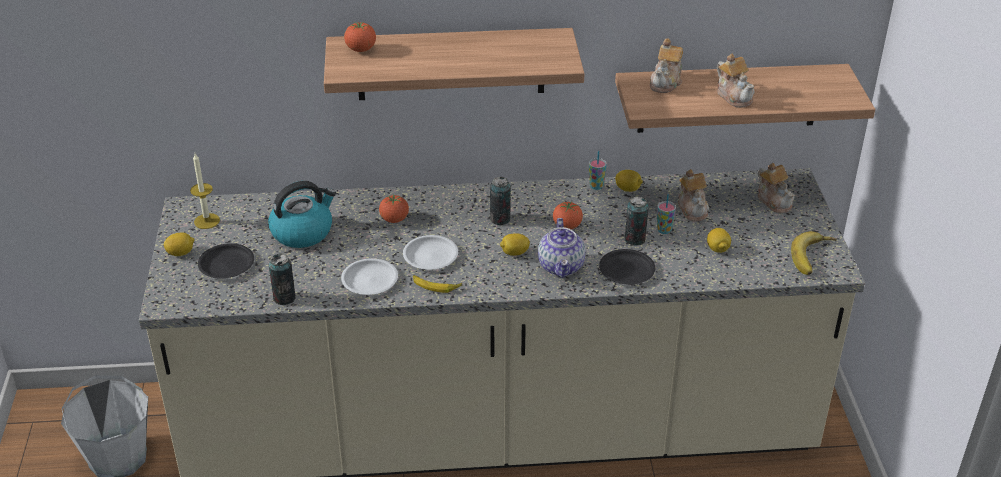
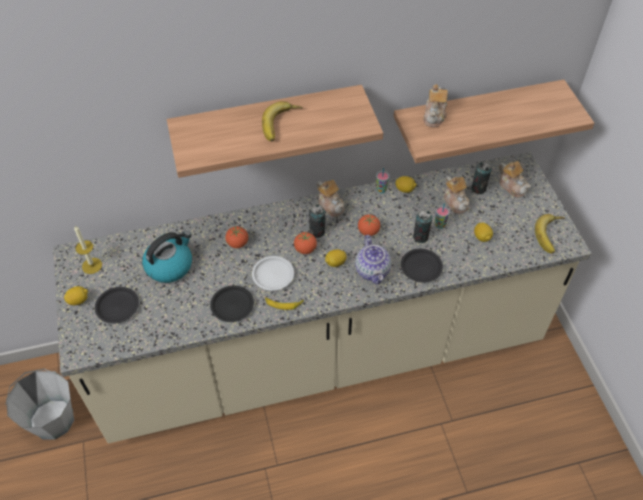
camera: 10 degrees left, 15 degrees up
(284, 298) = (170, 333): can -> can (478, 189)
(361, 49) = (198, 130): tomato -> tomato (305, 249)
(370, 280) = (232, 306): white plate -> black plate
(462, 54) = (282, 125): none -> banana
(734, 96) = (488, 123): teapot -> teapot (331, 205)

